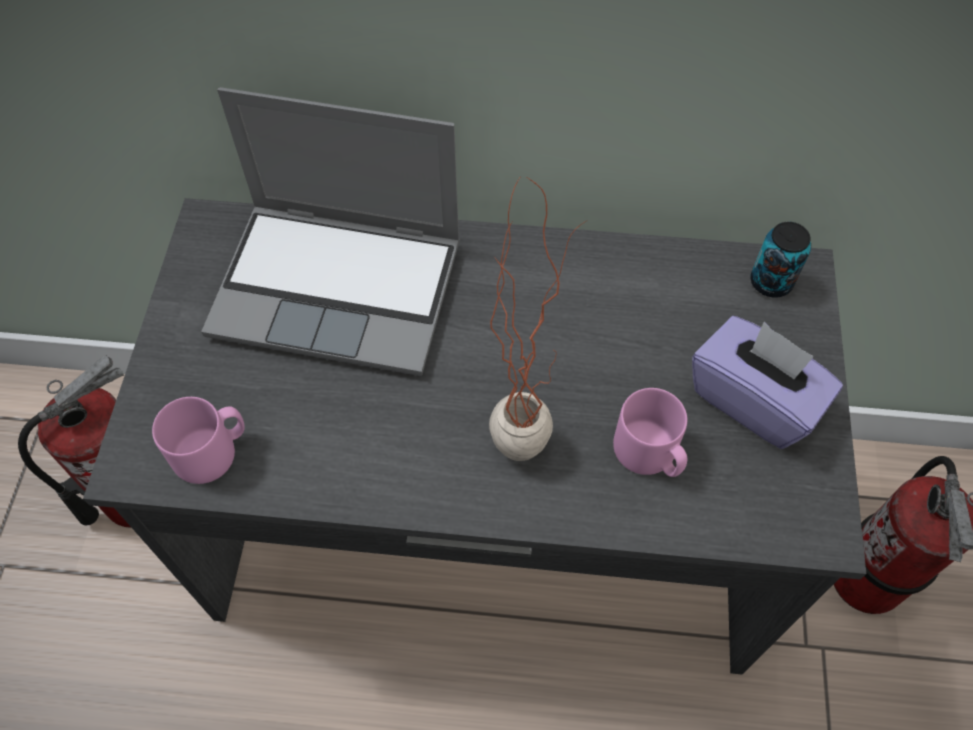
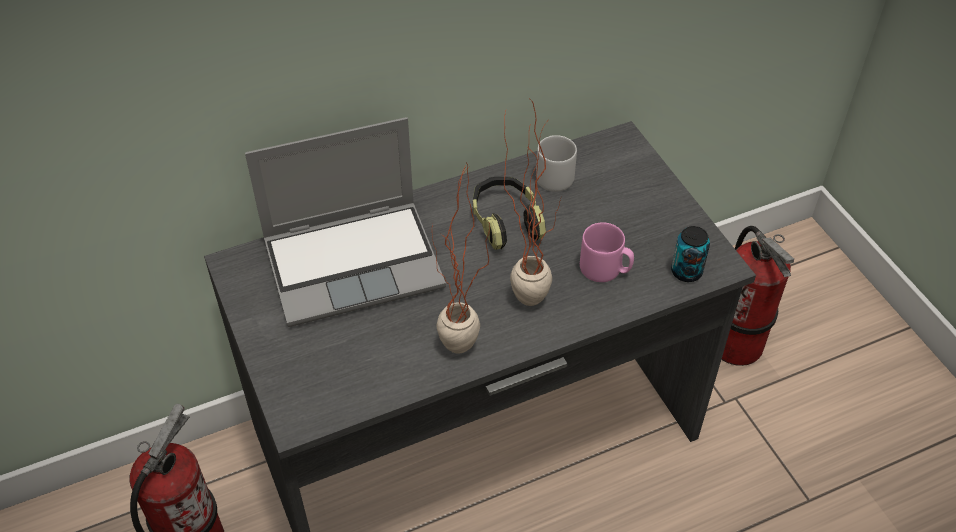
camera: 30 degrees left, 10 degrees down
(212, 452) = (344, 388): pink mug -> none
(377, 484) = (461, 357): none -> potted plant
(563, 319) = (506, 221): none -> headphones
(671, 282) = (554, 175): none -> grey mug
(754, 399) = (642, 216): purple tissue box -> none
(771, 282) = (610, 152): can -> can (686, 272)

